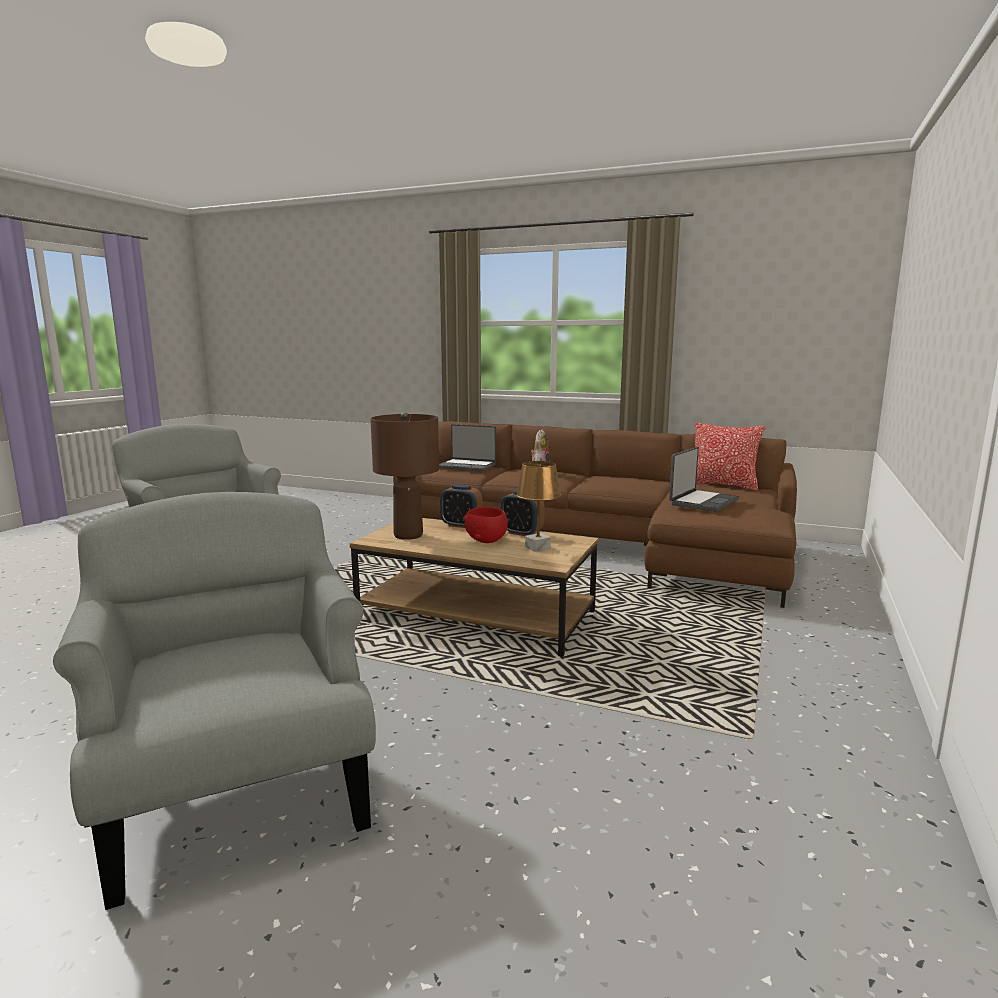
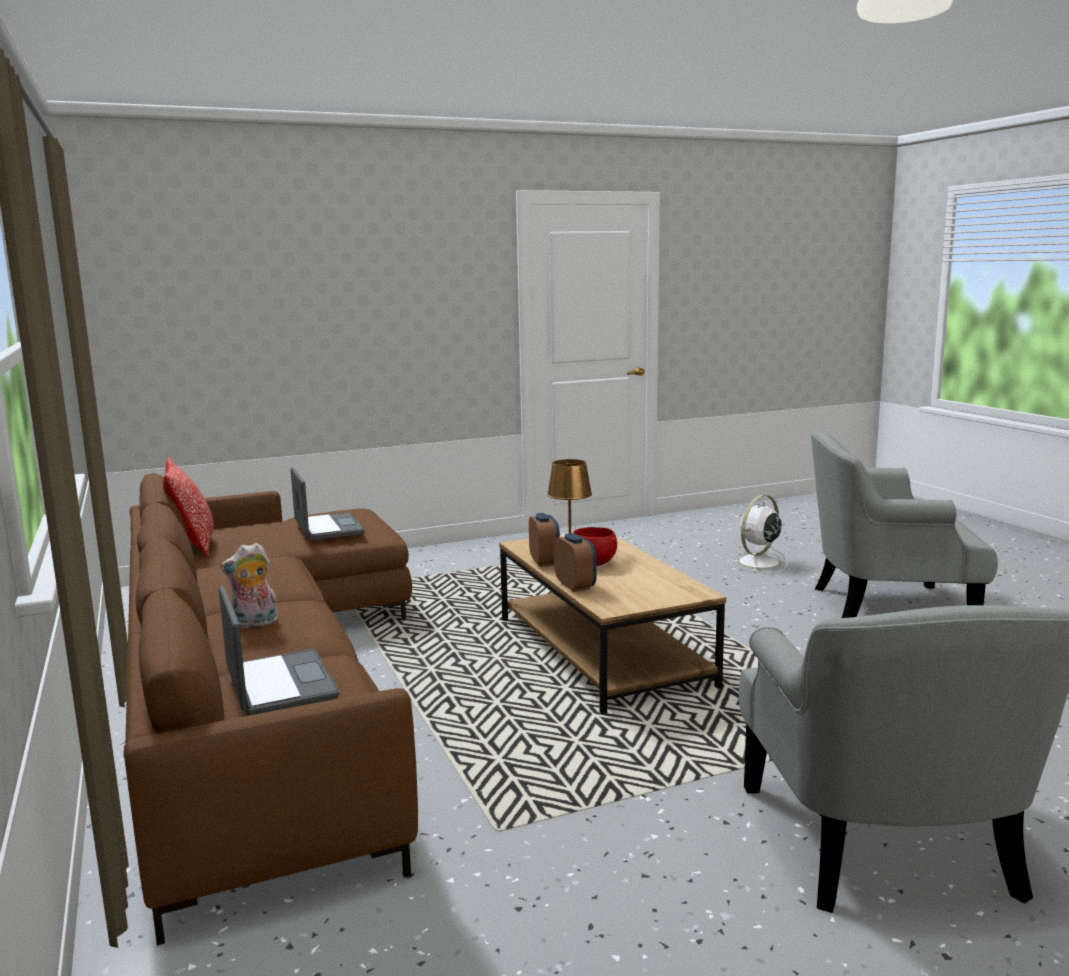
camera: 135 degrees left, 0 degrees up
(238, 792) = (885, 607): grey armchair -> grey armchair turned 75 degrees clockwise
(408, 535) = (652, 588): brown table lamp -> none
(512, 837) = (757, 563): none -> white fan
(702, 502) = (327, 528): laptop -> laptop turned 75 degrees clockwise

